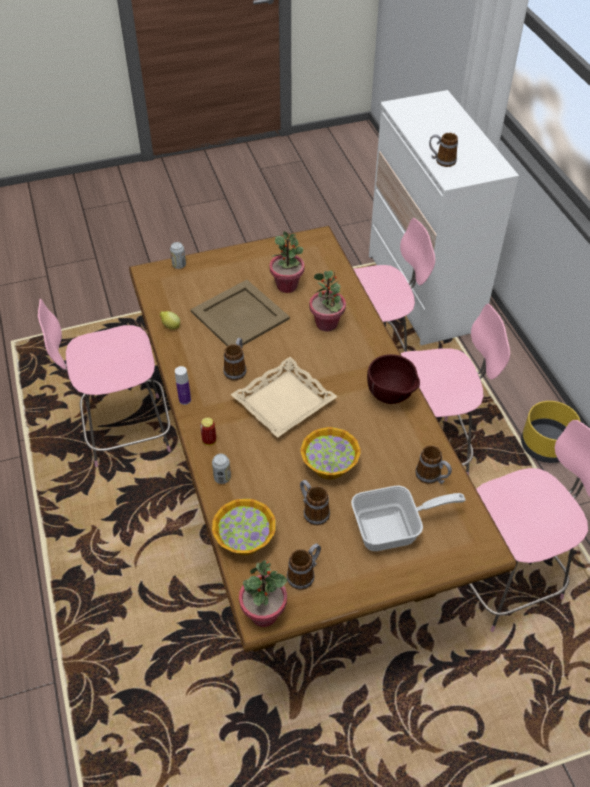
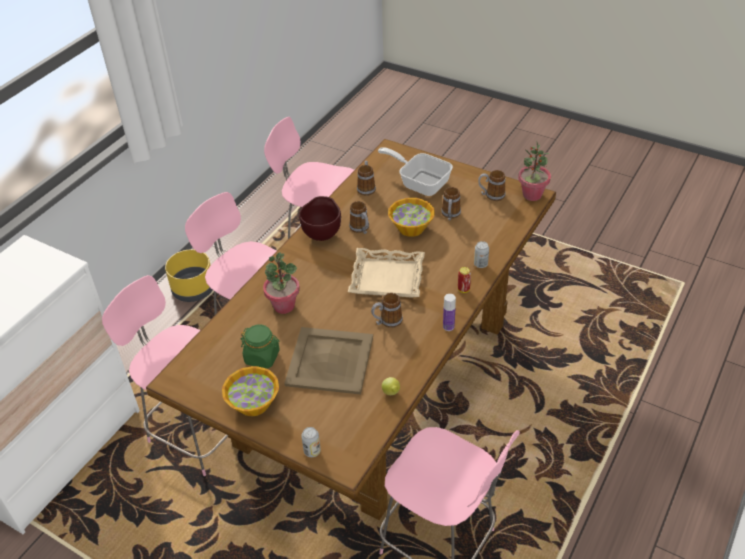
camera: 130 degrees left, 5 degrees down
(245, 539) = (504, 228): bowl -> bowl (253, 404)
(287, 285) = (262, 357): potted plant -> green jar
(441, 161) = (36, 287): mug -> mug (361, 229)

